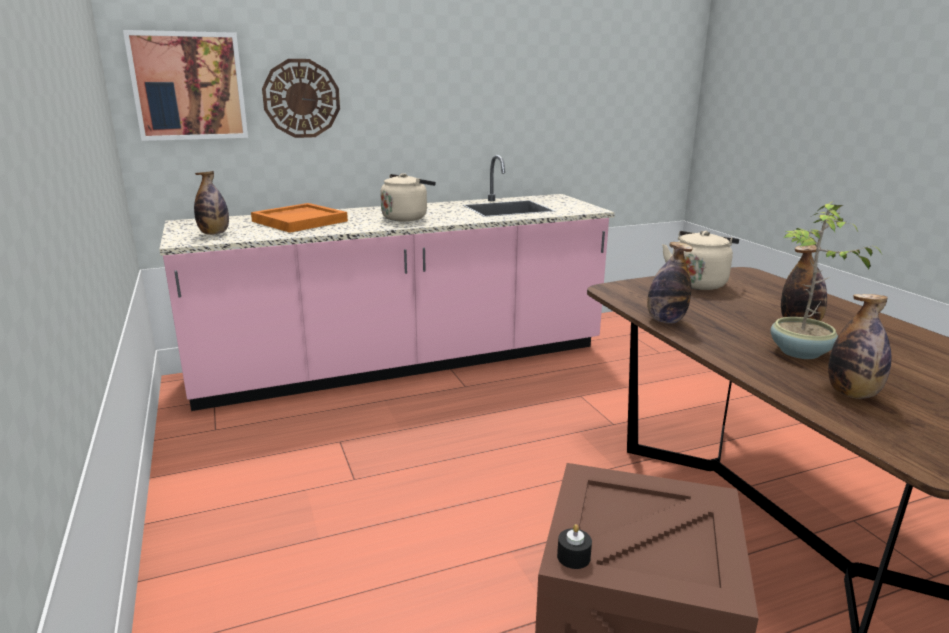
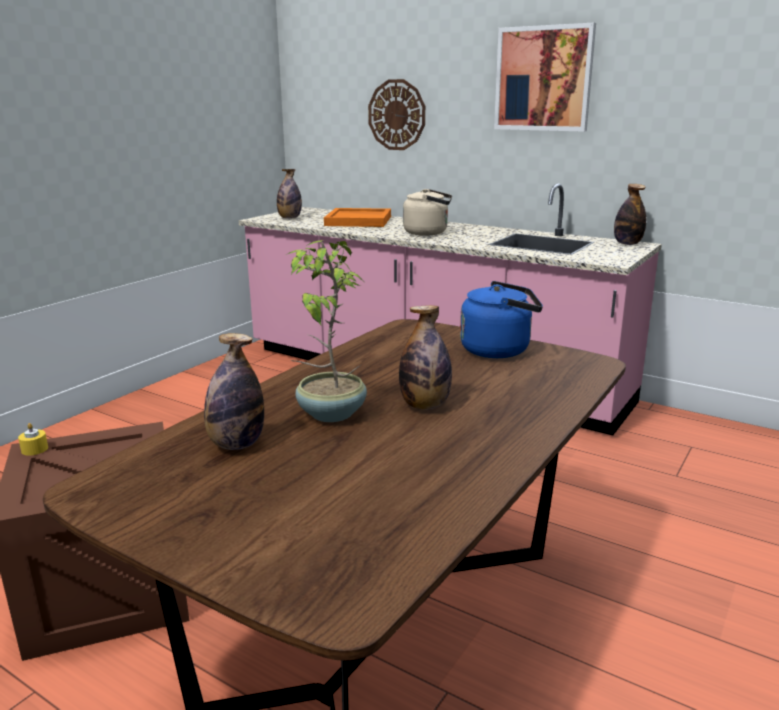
camera: 55 degrees right, 0 degrees up
(189, 86) = (324, 103): picture -> picture (543, 79)
(573, 557) = (34, 449): black candle -> yellow candle
(665, 321) = (347, 355): bottle -> bottle (627, 243)
(698, 283) = (499, 350): beige kettle -> blue kettle

